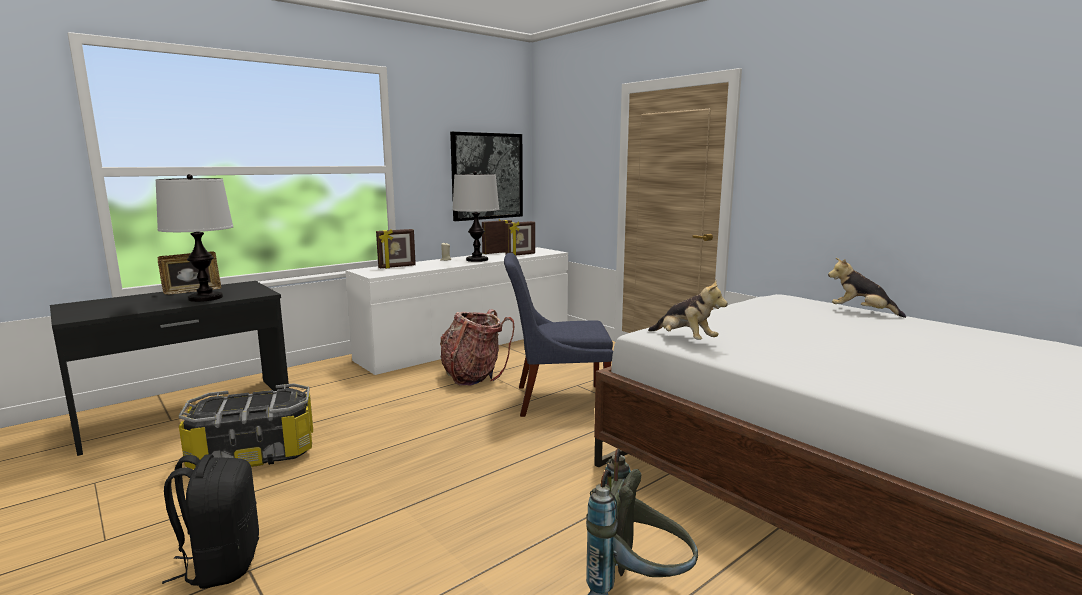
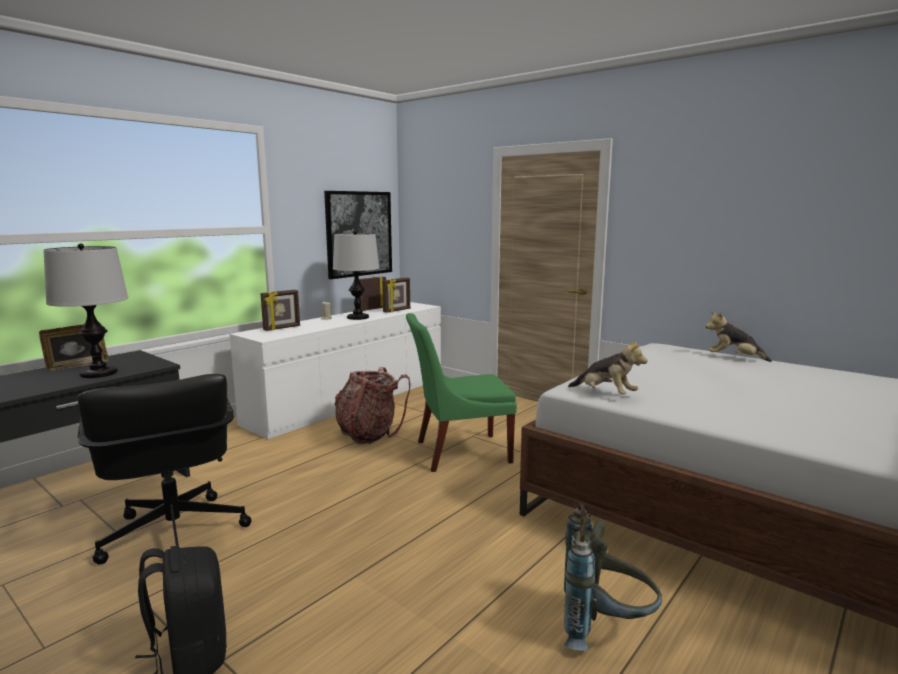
camera: 10 degrees left, 0 degrees up
(254, 454) = (173, 535): storage box -> black office chair
(555, 399) = (458, 452): blue chair -> green chair

